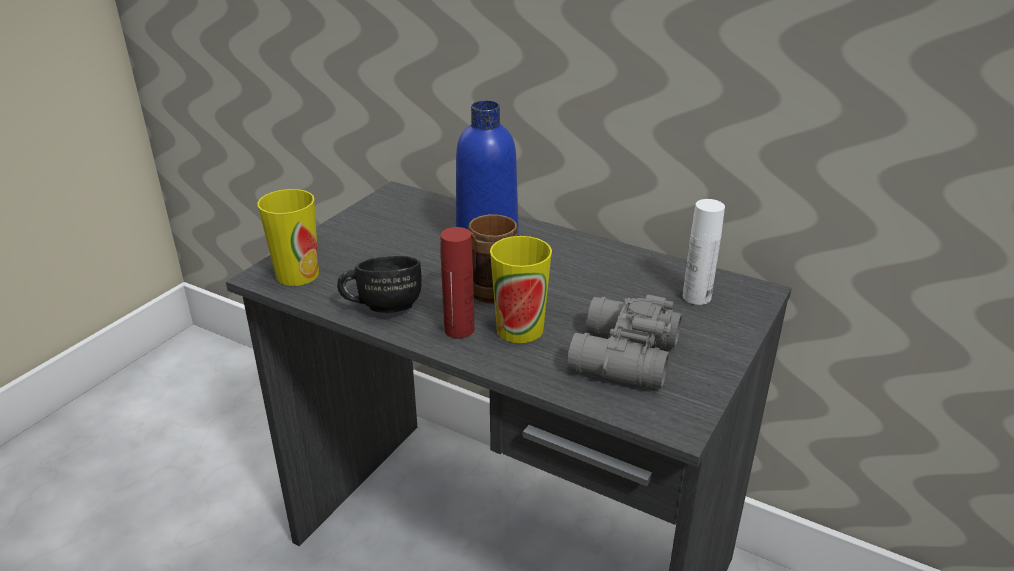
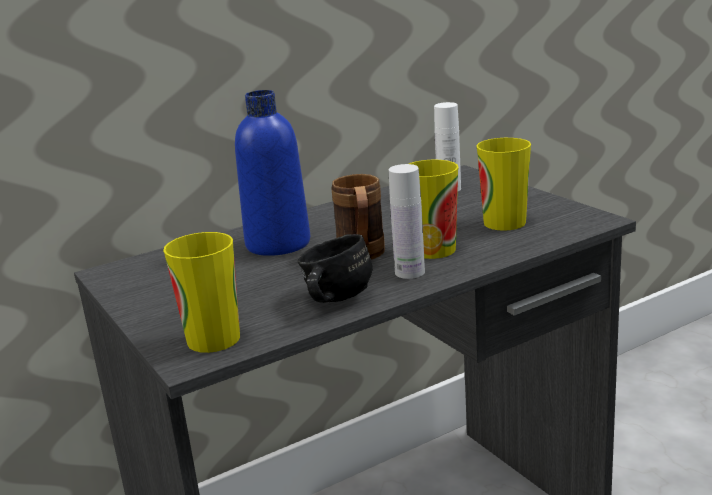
camera: 60 degrees left, 10 degrees down
(459, 329) = (410, 272): red bottle -> white bottle
(621, 357) = (504, 222): grey binoculars -> cup

